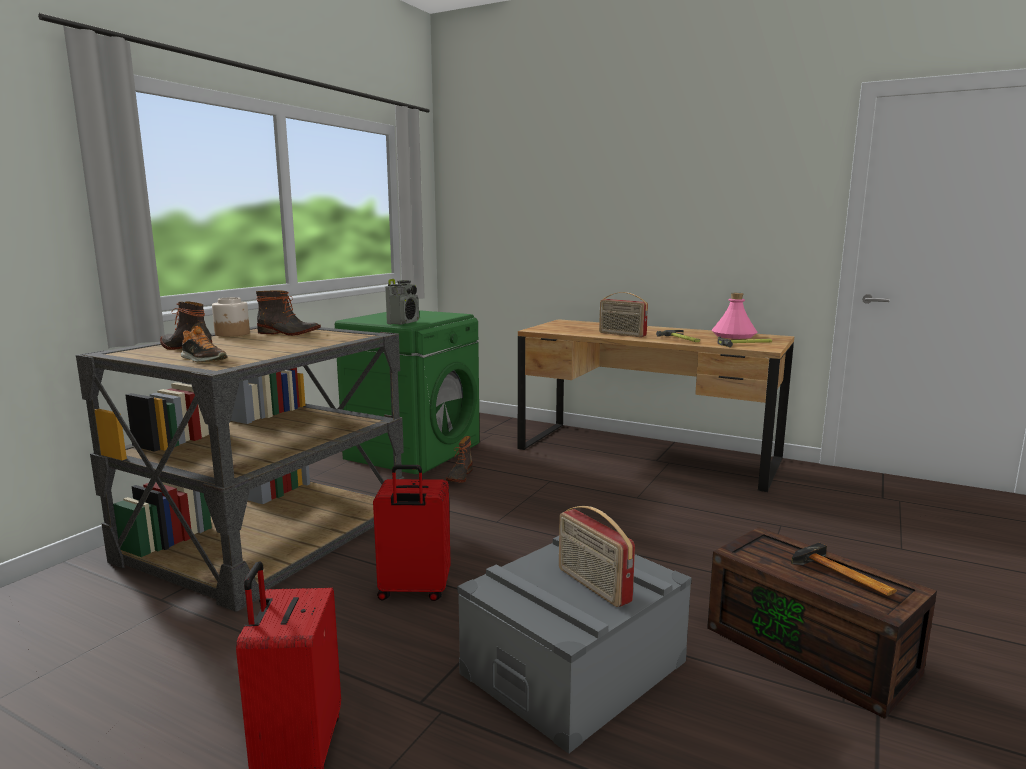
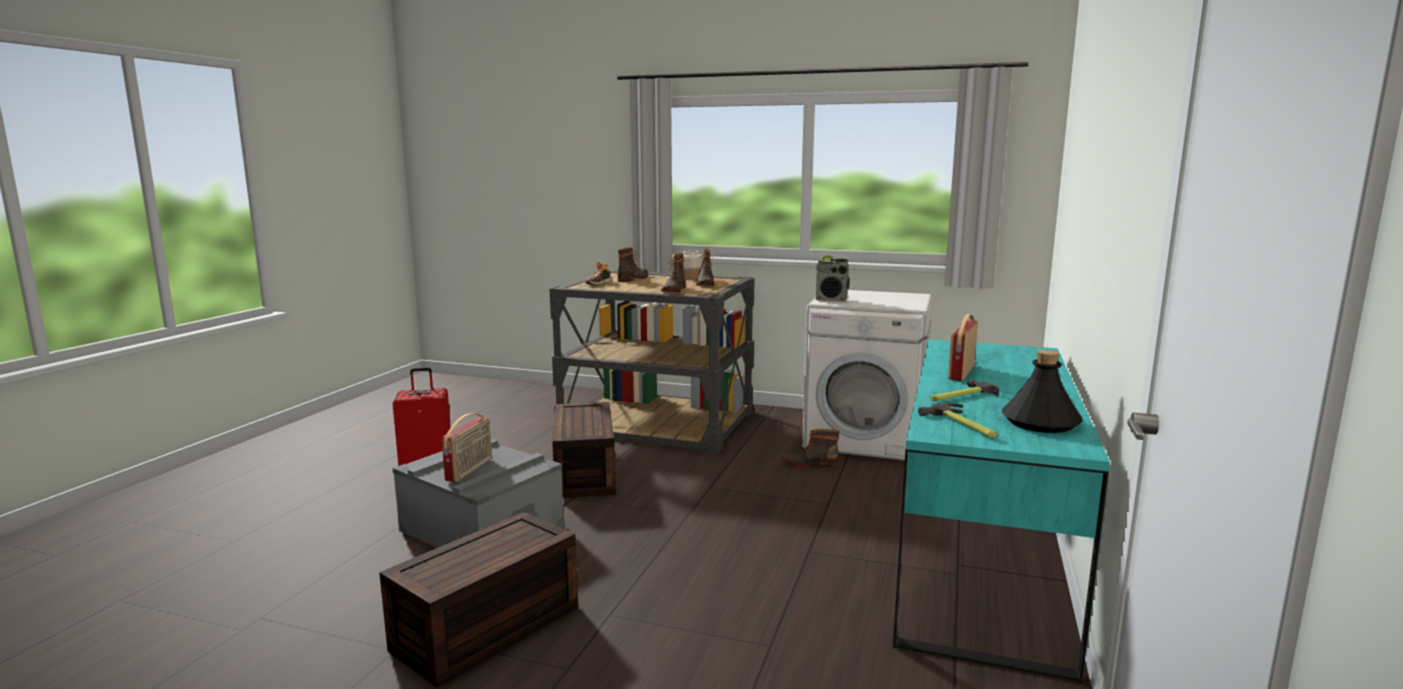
camera: 80 degrees right, 0 degrees up
(322, 340) = (673, 290): none -> boot
(414, 591) = (583, 472): red suitcase -> brown storage box
(416, 451) = (865, 439): green washing machine -> white washing machine
(592, 585) = (470, 470): radio -> radio turned 150 degrees clockwise
(646, 454) = (980, 558): brown desk -> turquoise desk
(733, 336) = (1039, 422): pink bottle -> black bottle
(843, 577) = (464, 561): hammer -> none

